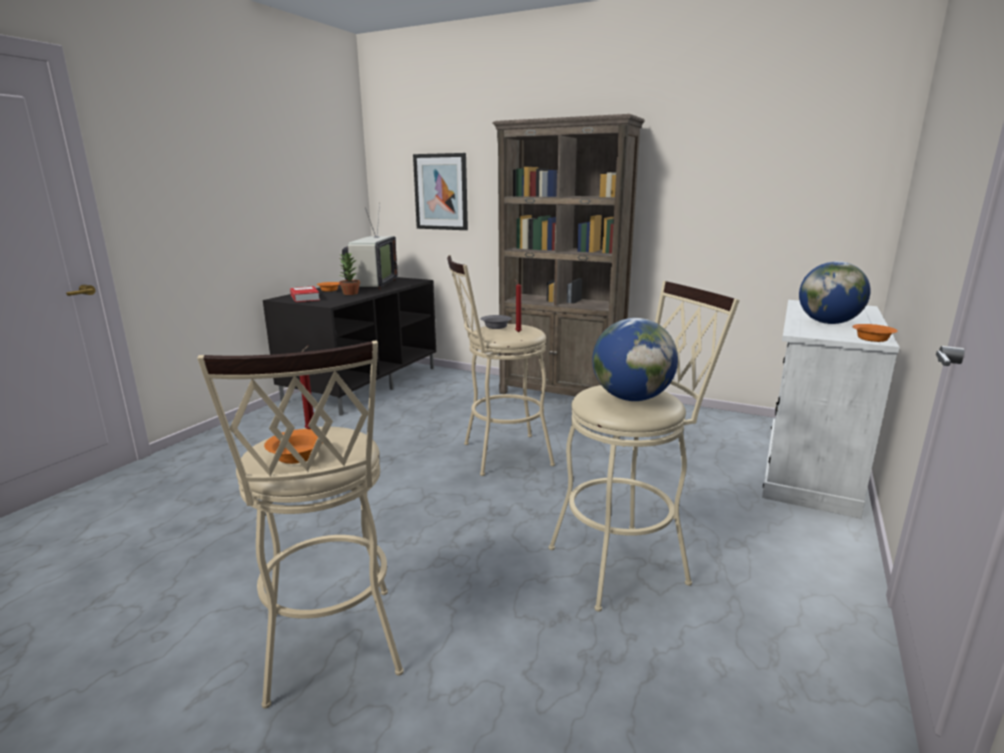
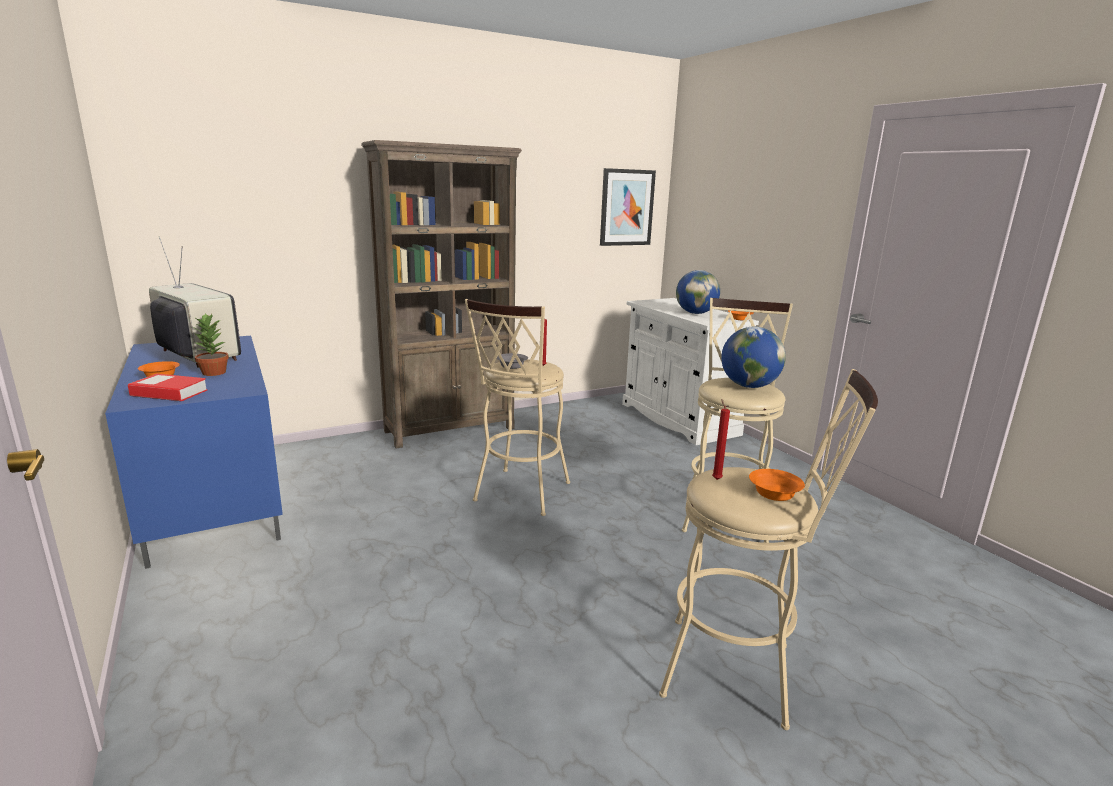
camera: 55 degrees left, 0 degrees up
(363, 383) = (212, 498): black tv stand -> blue tv stand
(441, 192) = (250, 219): picture -> picture (626, 207)

